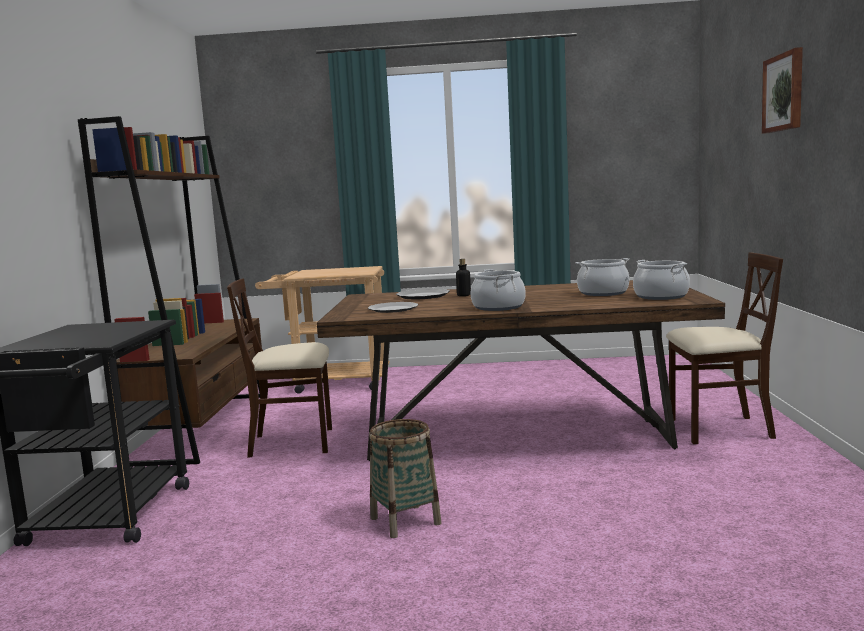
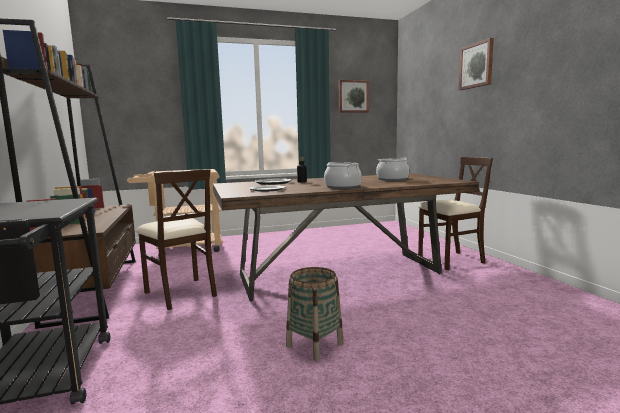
camera: 20 degrees left, 0 degrees up
(293, 442) = (181, 293): beige chair -> beige chair turned 105 degrees counterclockwise
(612, 141) = (353, 96): none -> picture
(661, 296) = (432, 180): cooking pot -> none

